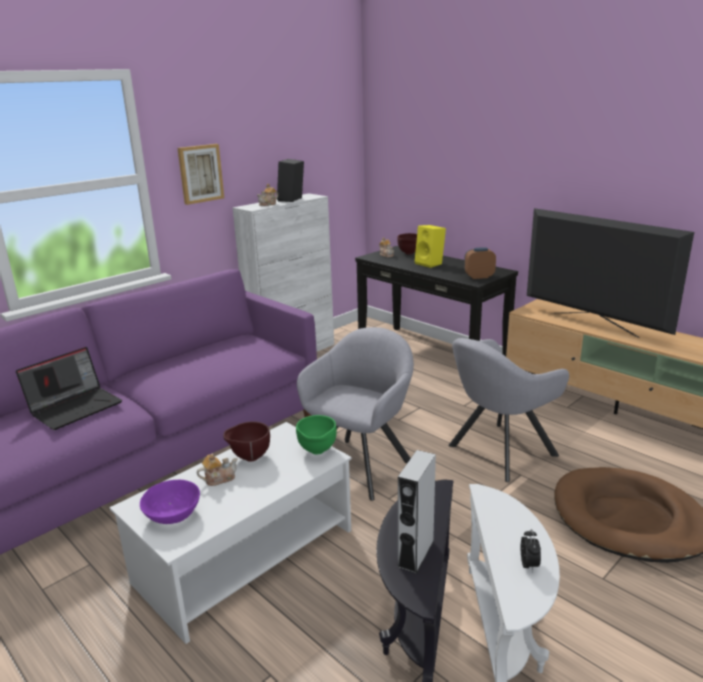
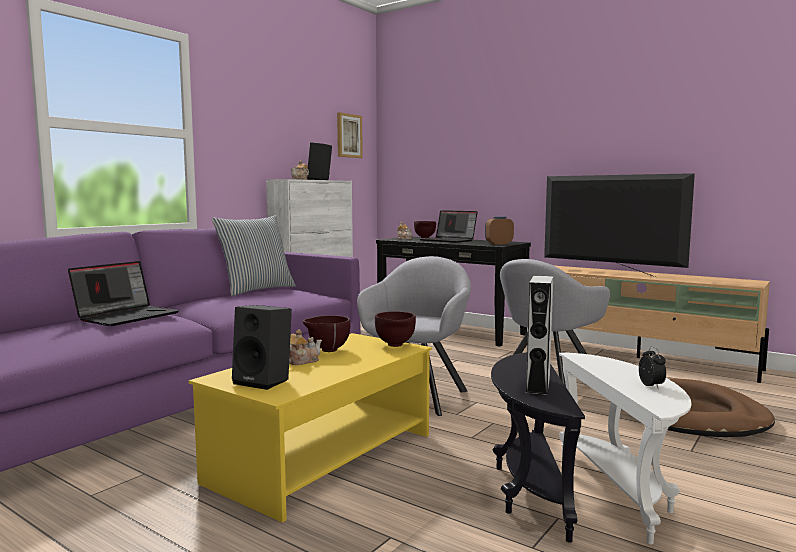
camera: 10 degrees left, 15 degrees down
(173, 515) = (265, 381): purple bowl -> black speaker
(200, 173) = (240, 142): picture -> picture (348, 136)
(214, 343) = (256, 290): none -> pillow
(247, 555) = (324, 457): white coffee table -> yellow coffee table
(317, 452) = (395, 345): green bowl -> brown bowl
(430, 264) = (449, 240): yellow speaker -> laptop

